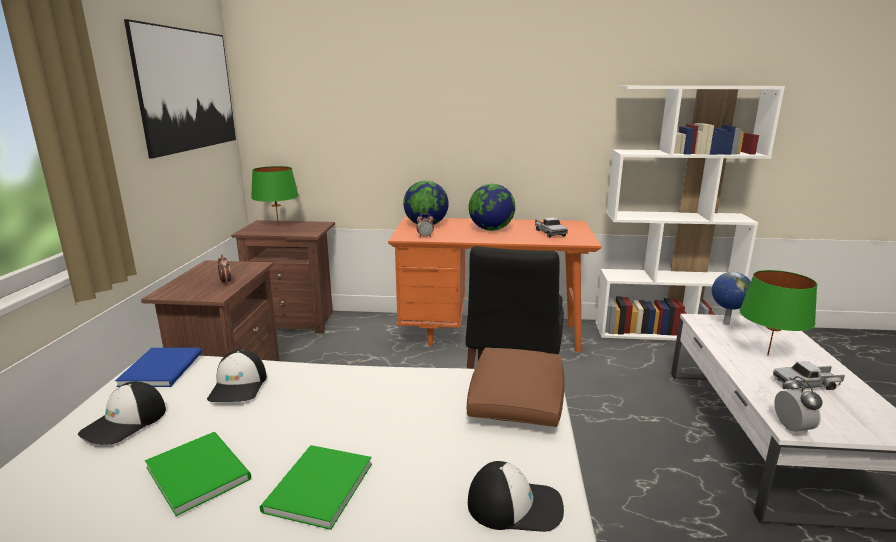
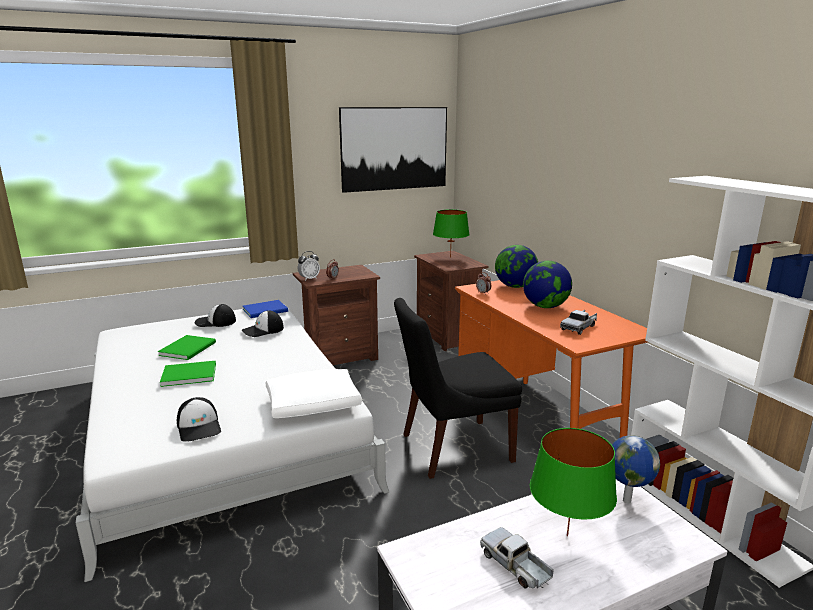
camera: 60 degrees right, 0 degrees up
(516, 399) = (314, 405): brown pillow -> white pillow
(792, 429) = (402, 553): alarm clock -> alarm clock (309, 279)

